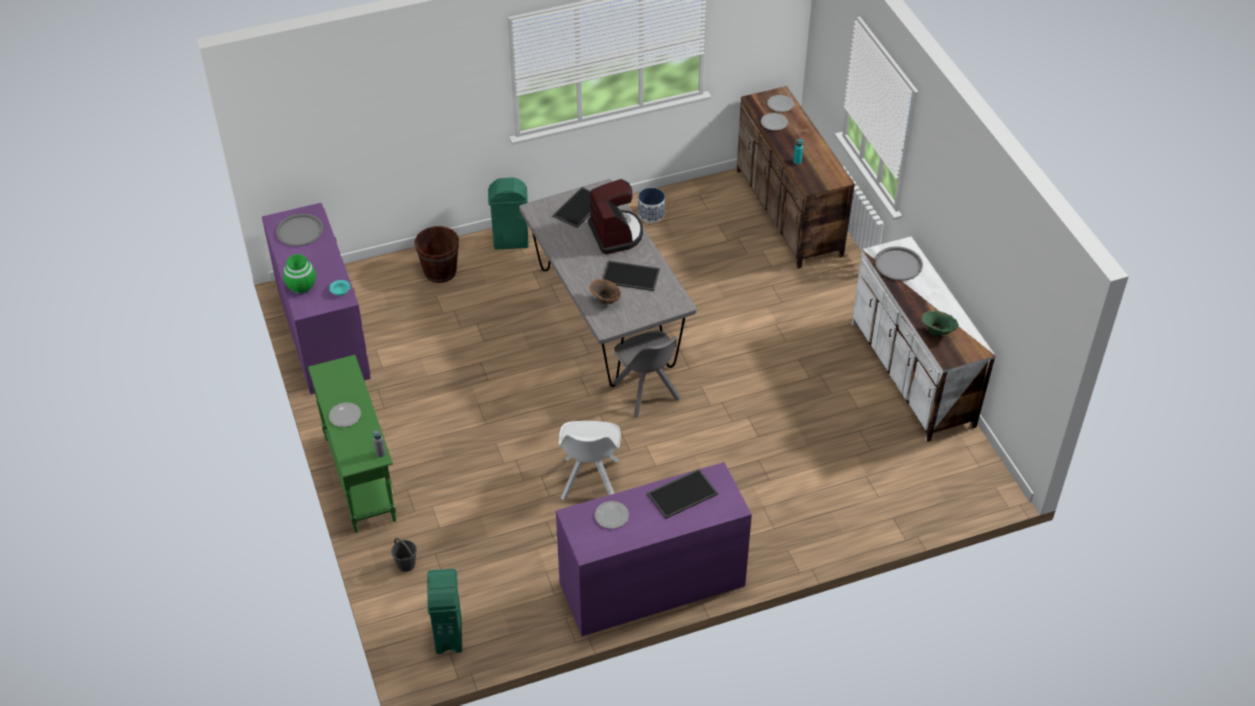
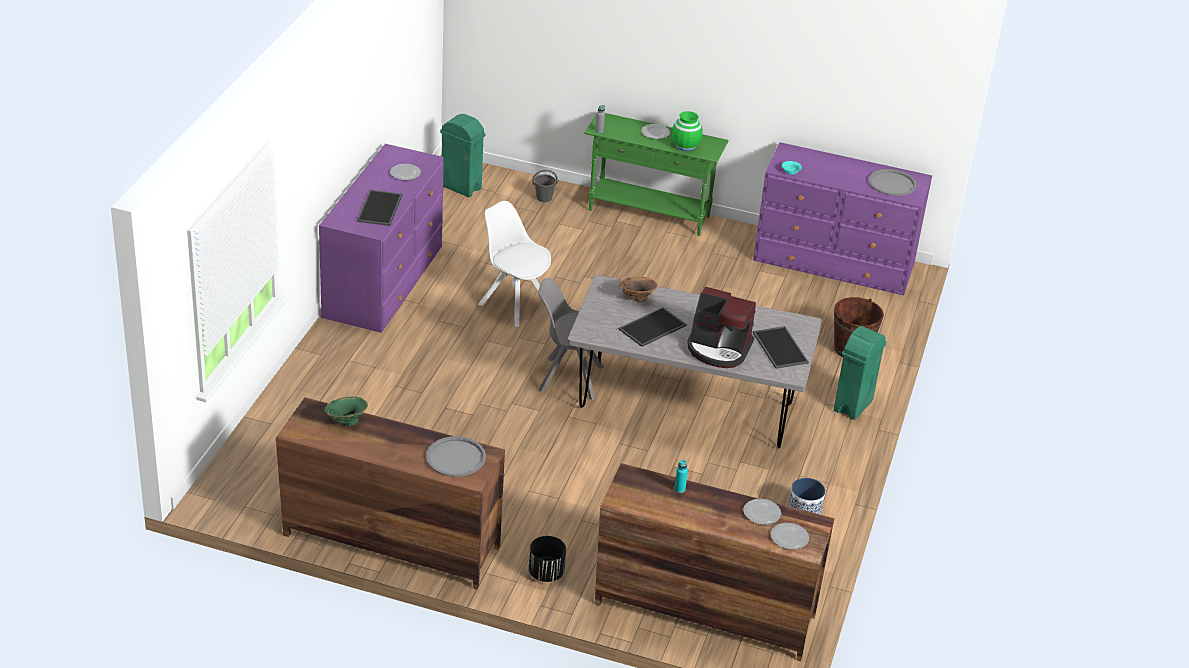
camera: 125 degrees right, 10 degrees down
(301, 287) = (816, 158): green vase -> green vase (685, 146)
(846, 290) = (546, 573): none -> black planter
(911, 375) = (391, 539): white cabinet -> brown cabinet

